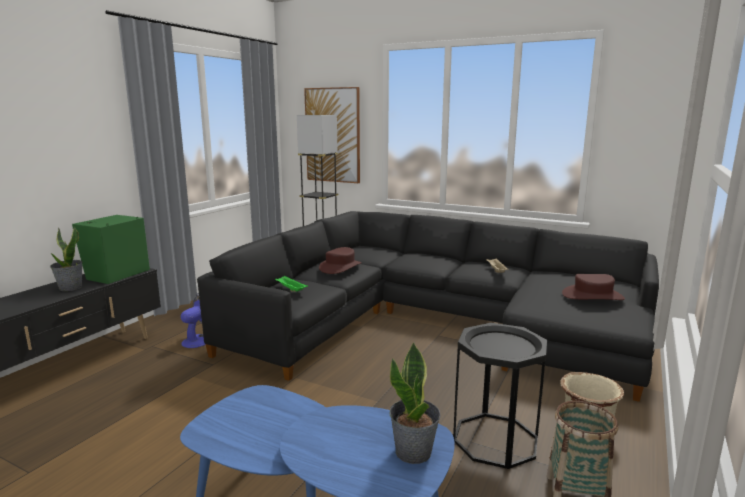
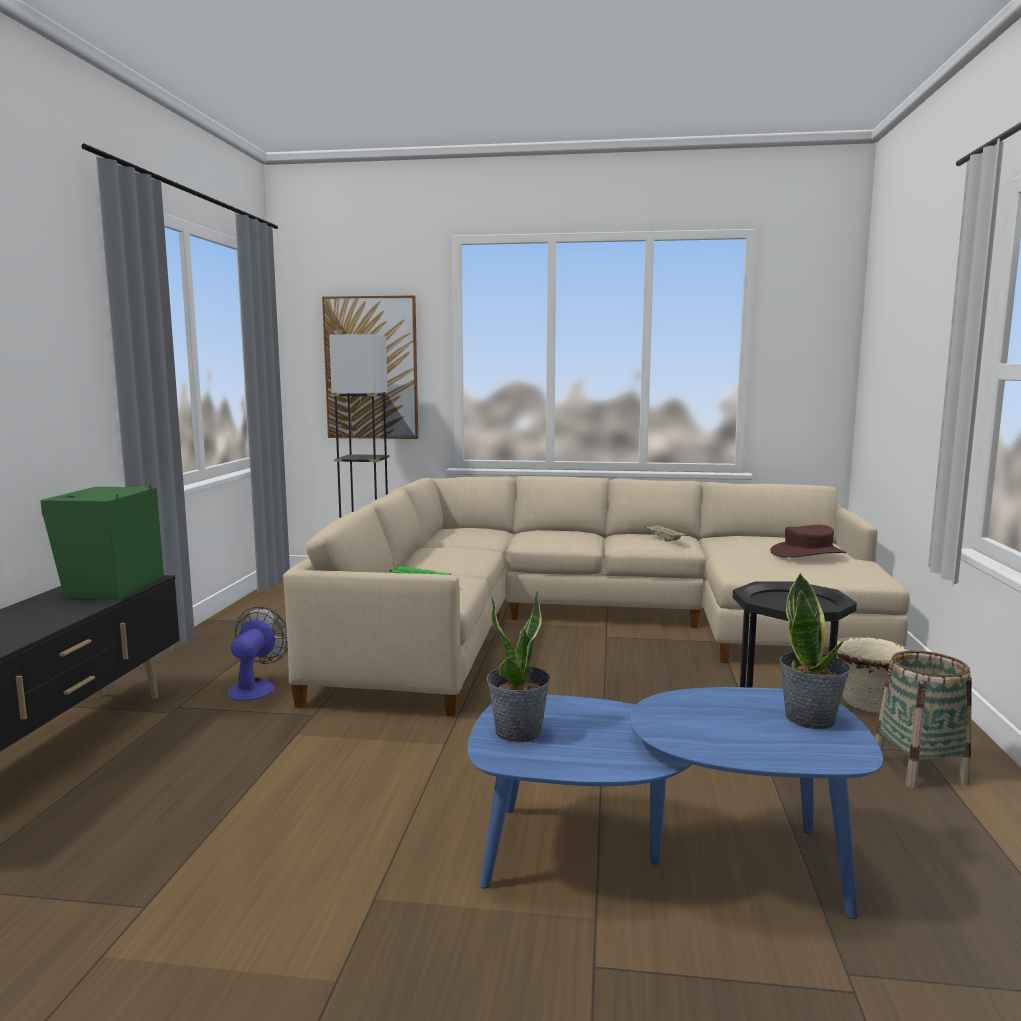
camera: 20 degrees left, 5 degrees down
(70, 288) = (52, 611): potted plant -> potted plant (518, 732)
(340, 267) = (455, 552): brown hat -> none
(433, 324) = (586, 625): black sofa -> beige sofa

